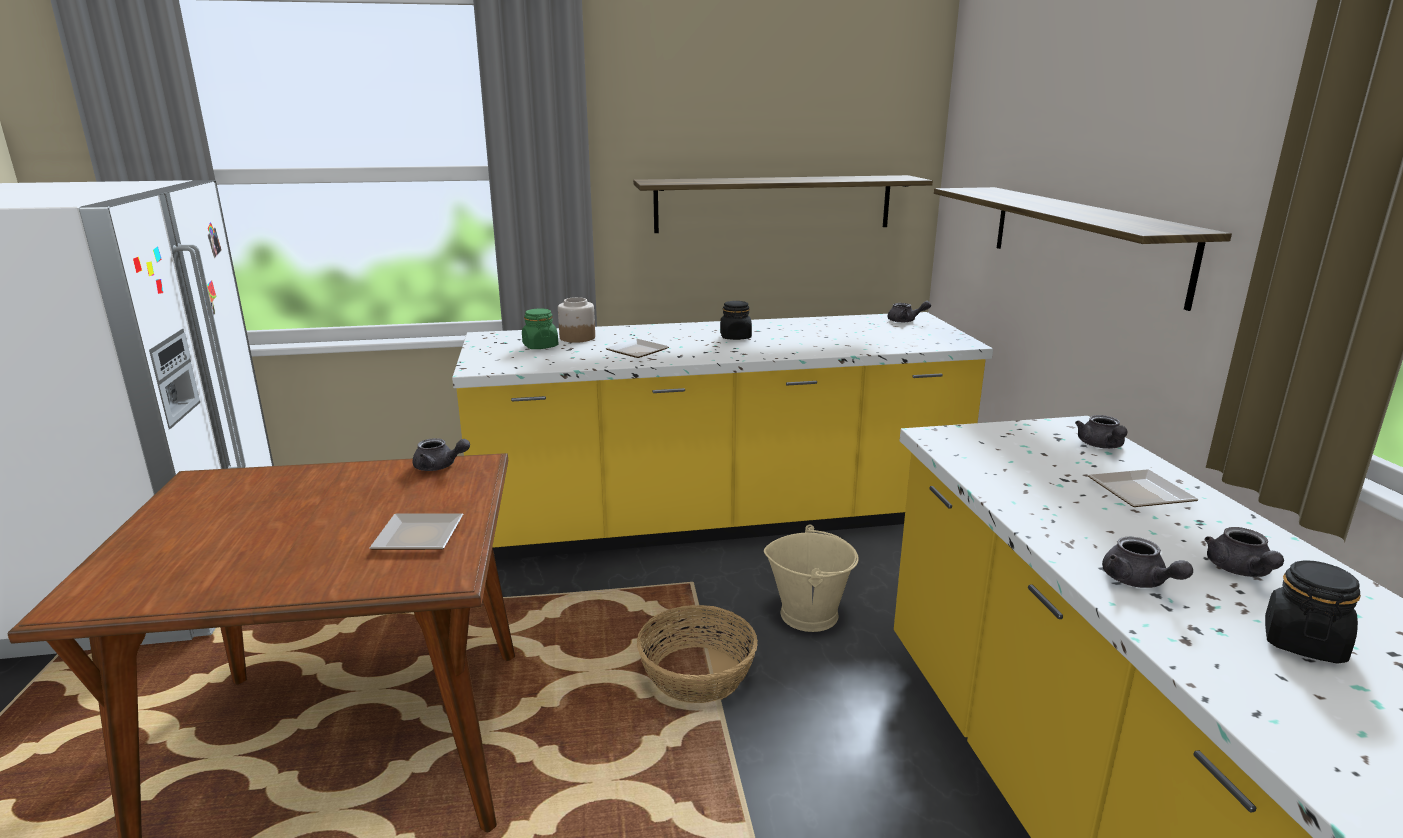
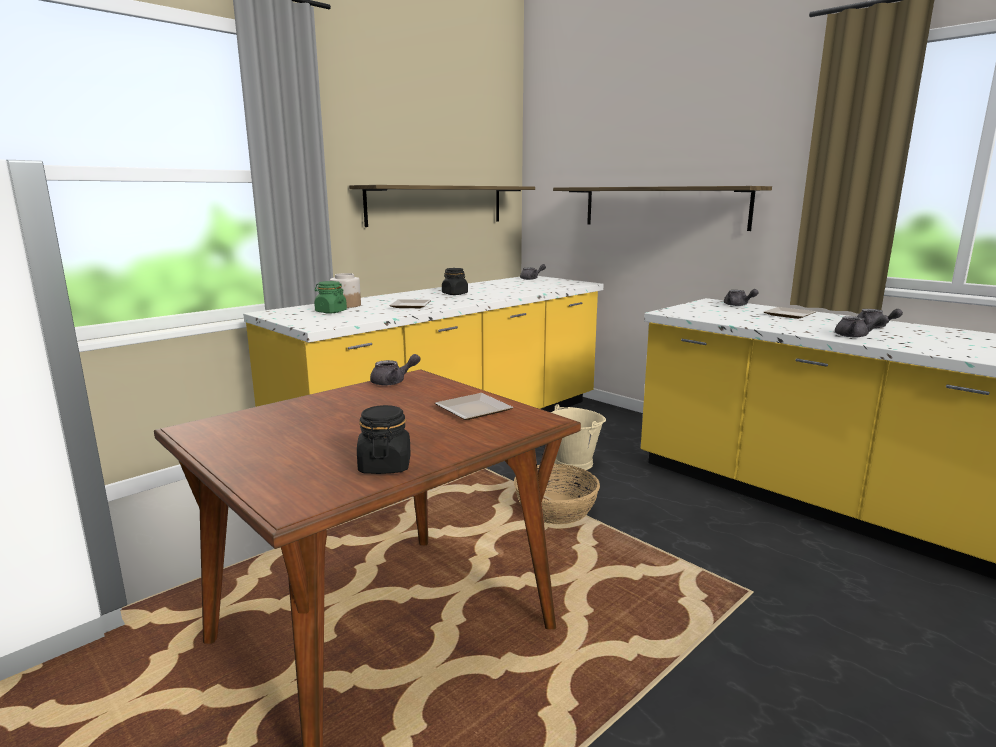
camera: 35 degrees left, 5 degrees down
(1303, 642) = (934, 339): black jar -> black jar (385, 466)

